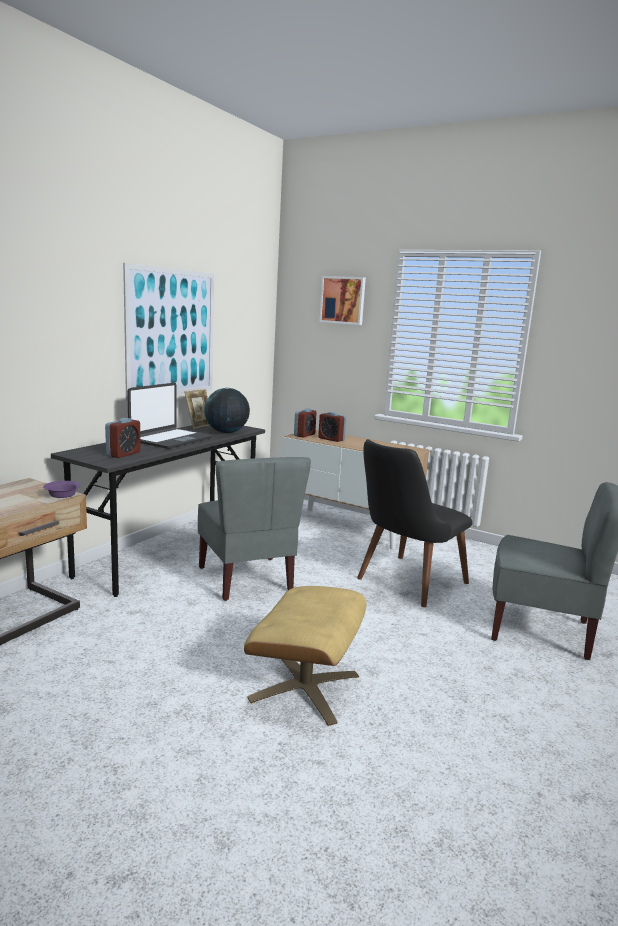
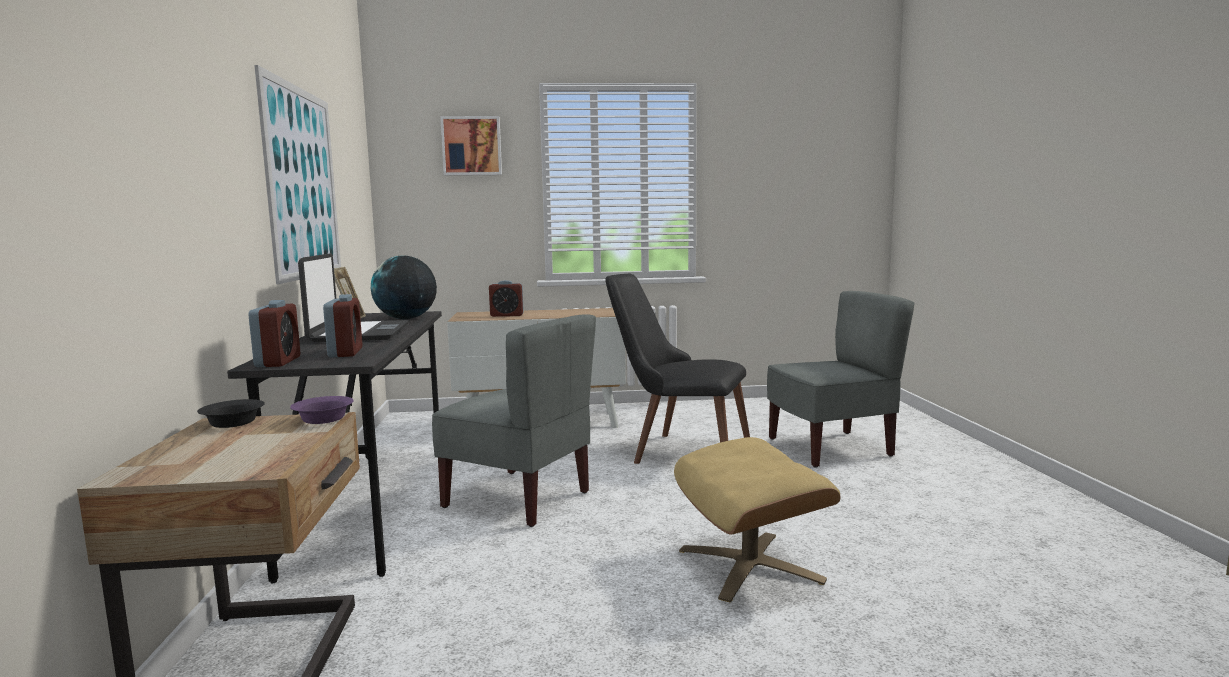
camera: 35 degrees left, 5 degrees down
(30, 485) = (234, 423): none -> black bowl
(304, 435) = (468, 317): alarm clock -> alarm clock (278, 362)
(404, 584) = (677, 451): black chair -> black chair turned 105 degrees clockwise

